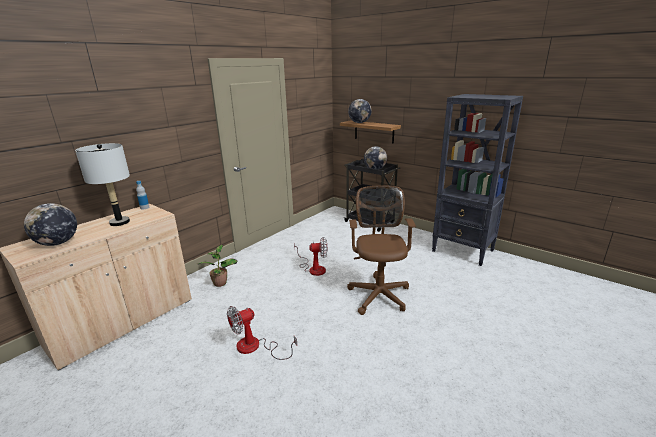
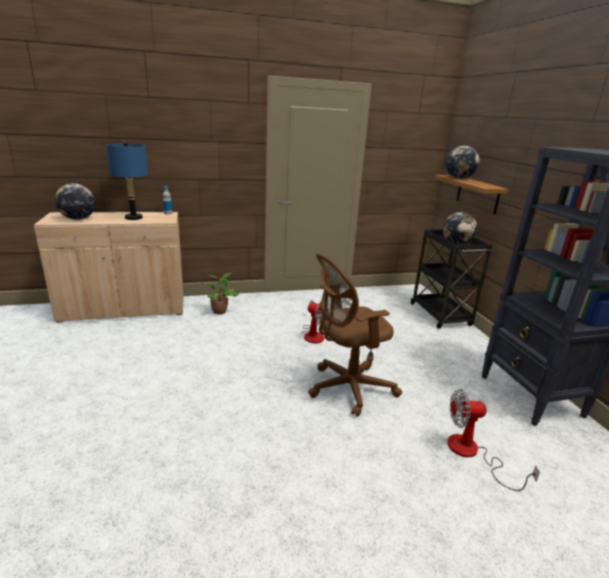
camera: 35 degrees right, 0 degrees up
(119, 222) = (133, 218): grey table lamp -> blue table lamp
(255, 347) = (176, 374): fan -> fan (472, 453)
(379, 293) = (347, 388): brown office chair -> brown office chair turned 150 degrees counterclockwise

